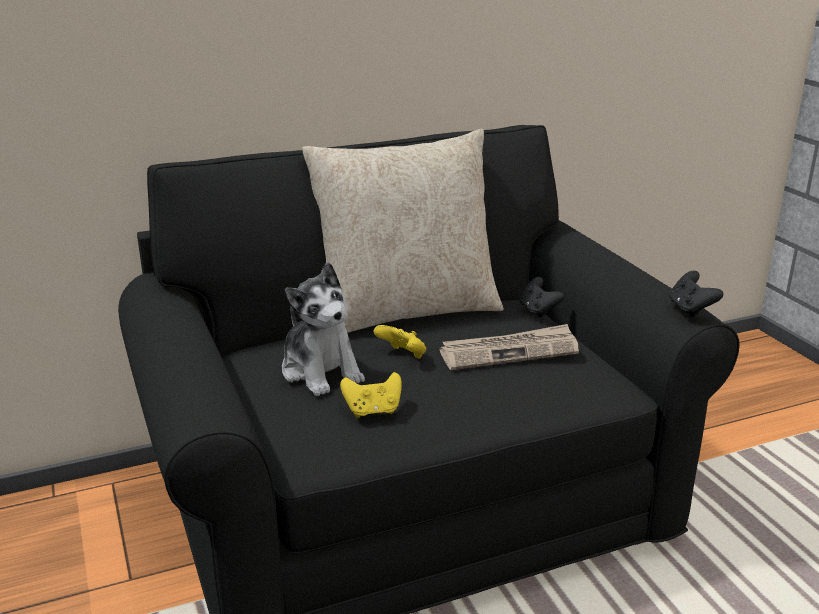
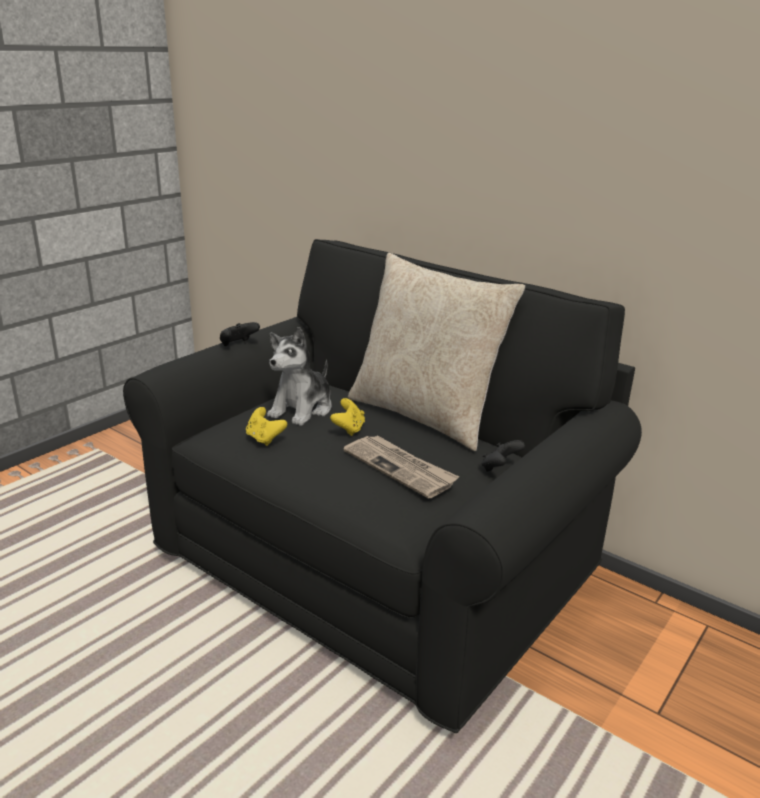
camera: 60 degrees right, 0 degrees up
(690, 309) = (484, 507): black game controller -> black game controller (238, 345)

